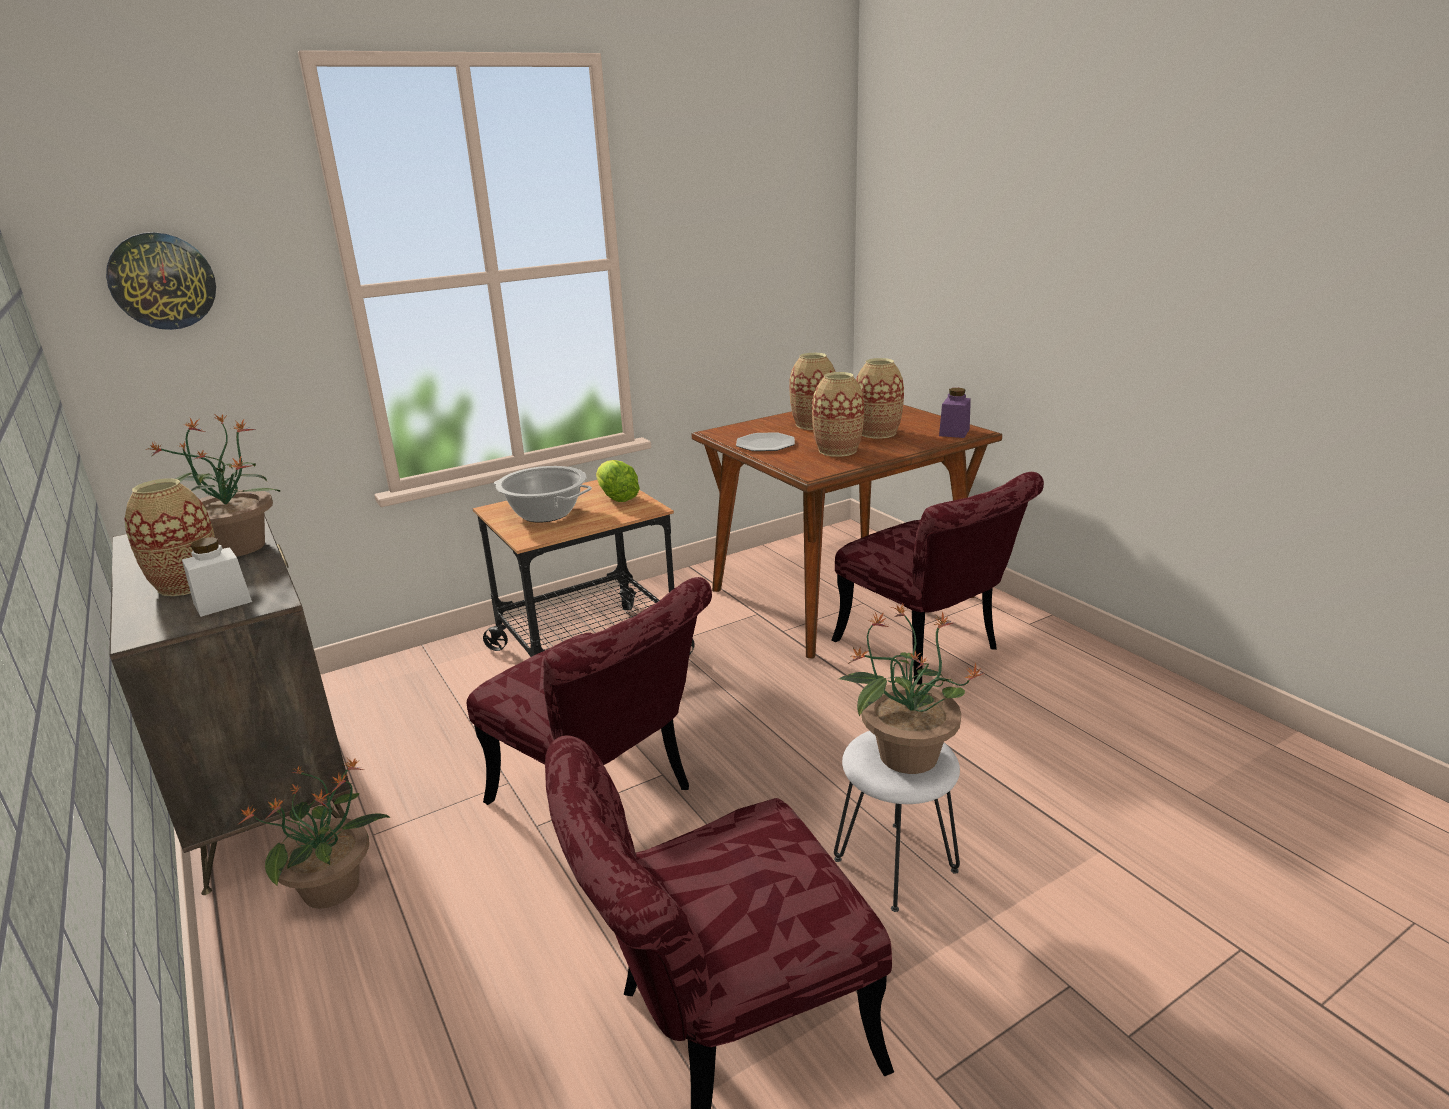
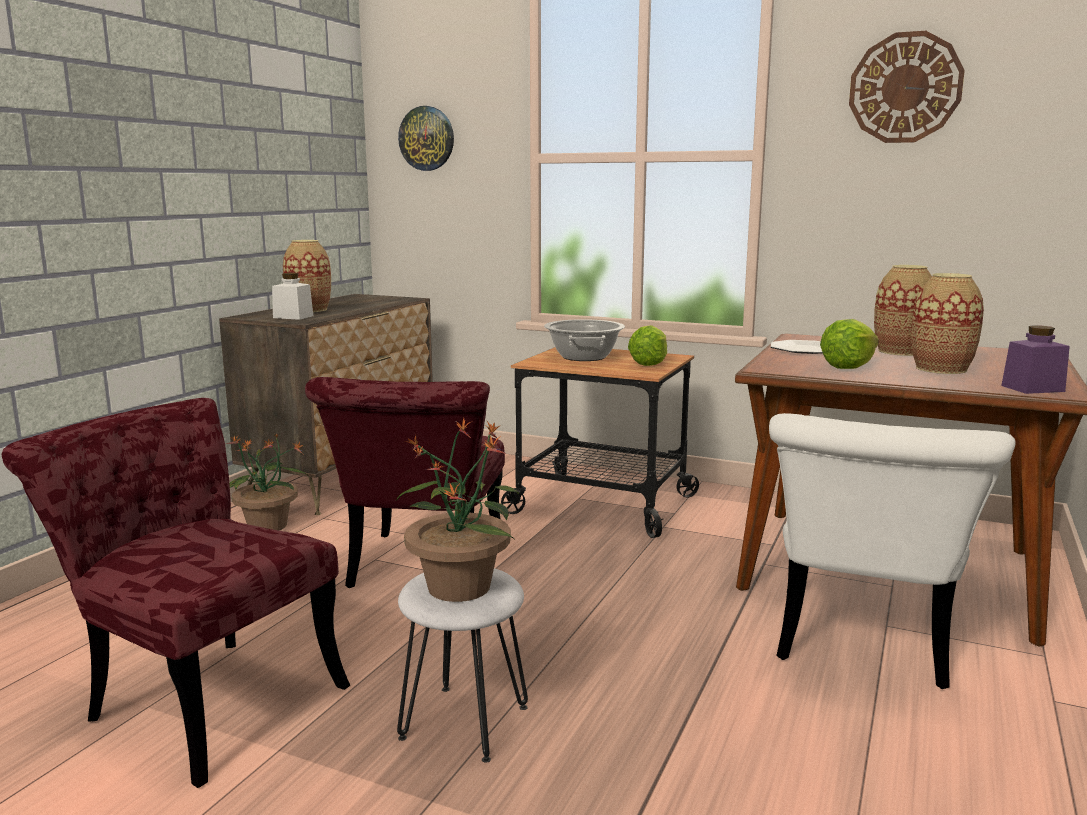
camera: 55 degrees right, 10 degrees down
(237, 547) = (366, 306): potted plant -> none
(723, 192) = (905, 88): none -> wall clock
(837, 450) = (849, 366): vase -> lettuce
(928, 651) = (861, 647): red chair -> white chair

